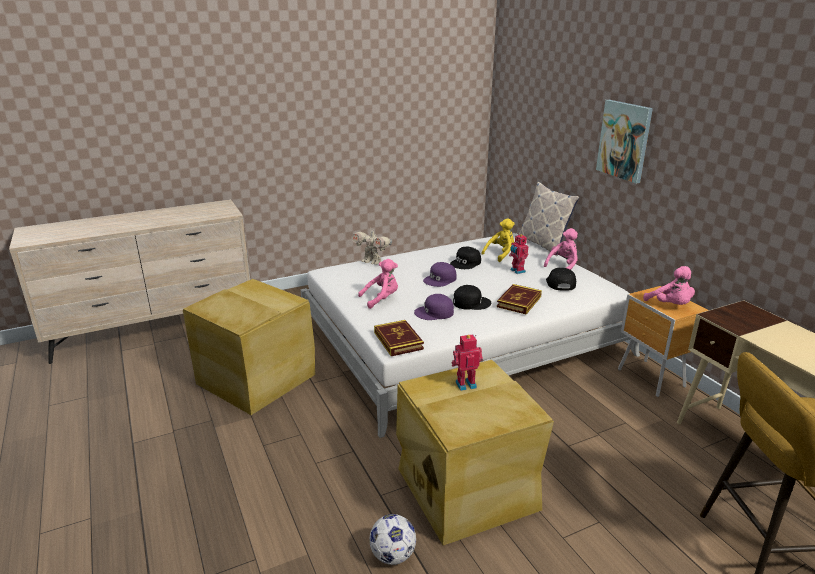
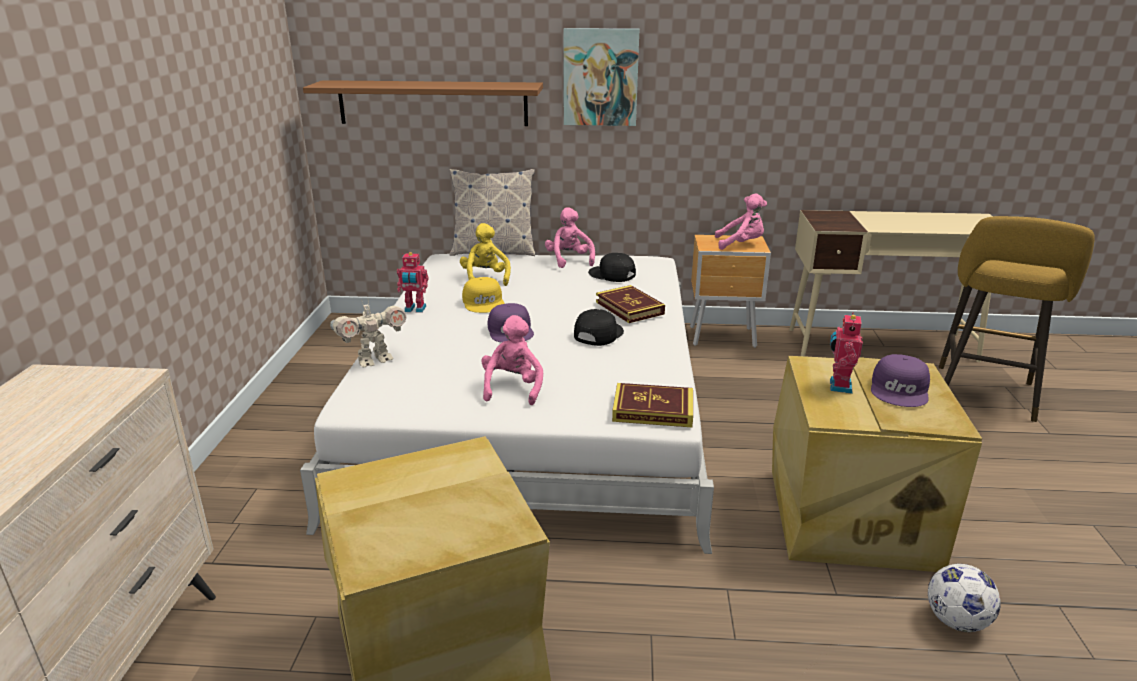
camera: 60 degrees left, 0 degrees up
(434, 313) = (599, 363): purple cap -> purple cap (900, 390)
(466, 263) = (484, 302): black cap -> yellow cap
(517, 271) = (548, 284): toy robot -> toy robot (415, 309)
(539, 136) = (432, 103): none -> brown shelf

